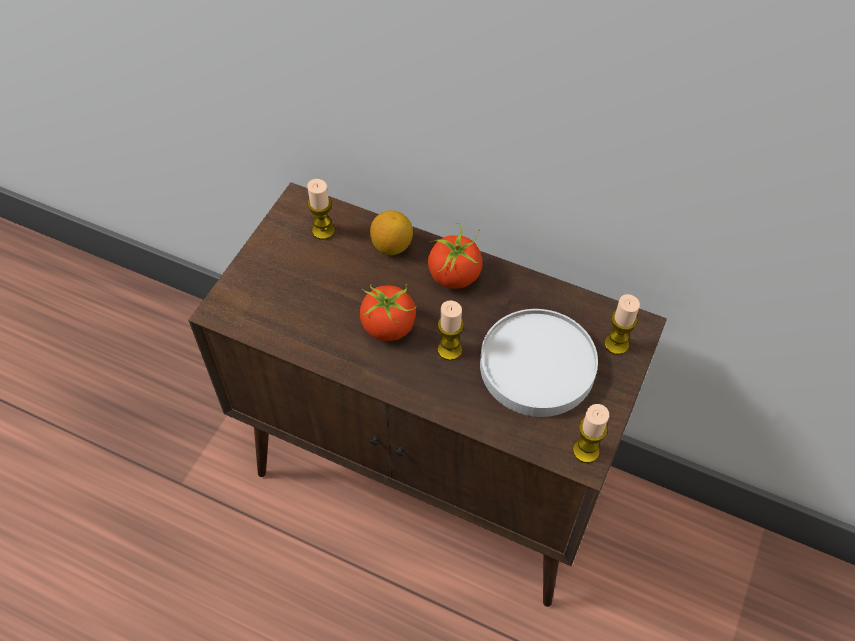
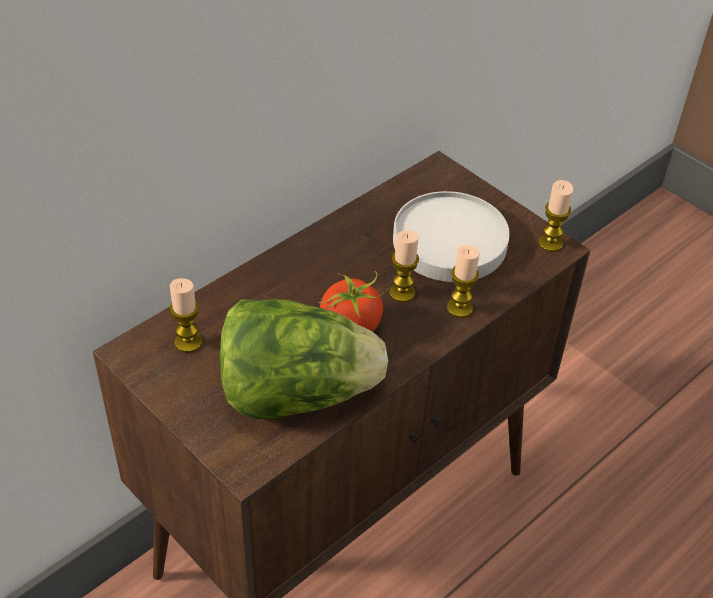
camera: 70 degrees left, 10 degrees down
(301, 315) = (296, 393): none -> lettuce
(392, 246) = (247, 294): lemon -> none
(454, 276) = (315, 261): tomato -> none
(616, 344) = (451, 187): candle -> candle (459, 308)

